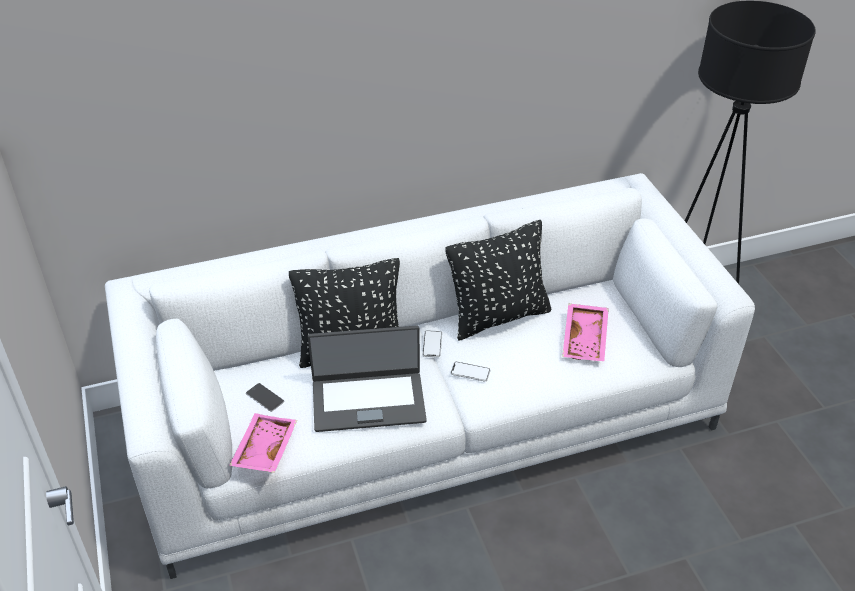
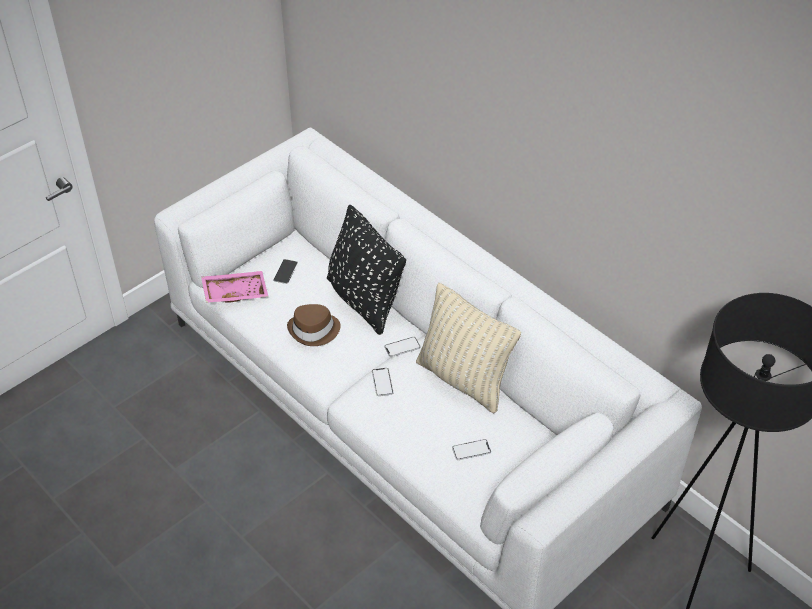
camera: 65 degrees right, 5 degrees up
(368, 400) = (314, 330): laptop -> brown hat
(498, 317) = (464, 379): black pillow -> beige pillow
(586, 339) = (471, 450): pink tray -> phone

